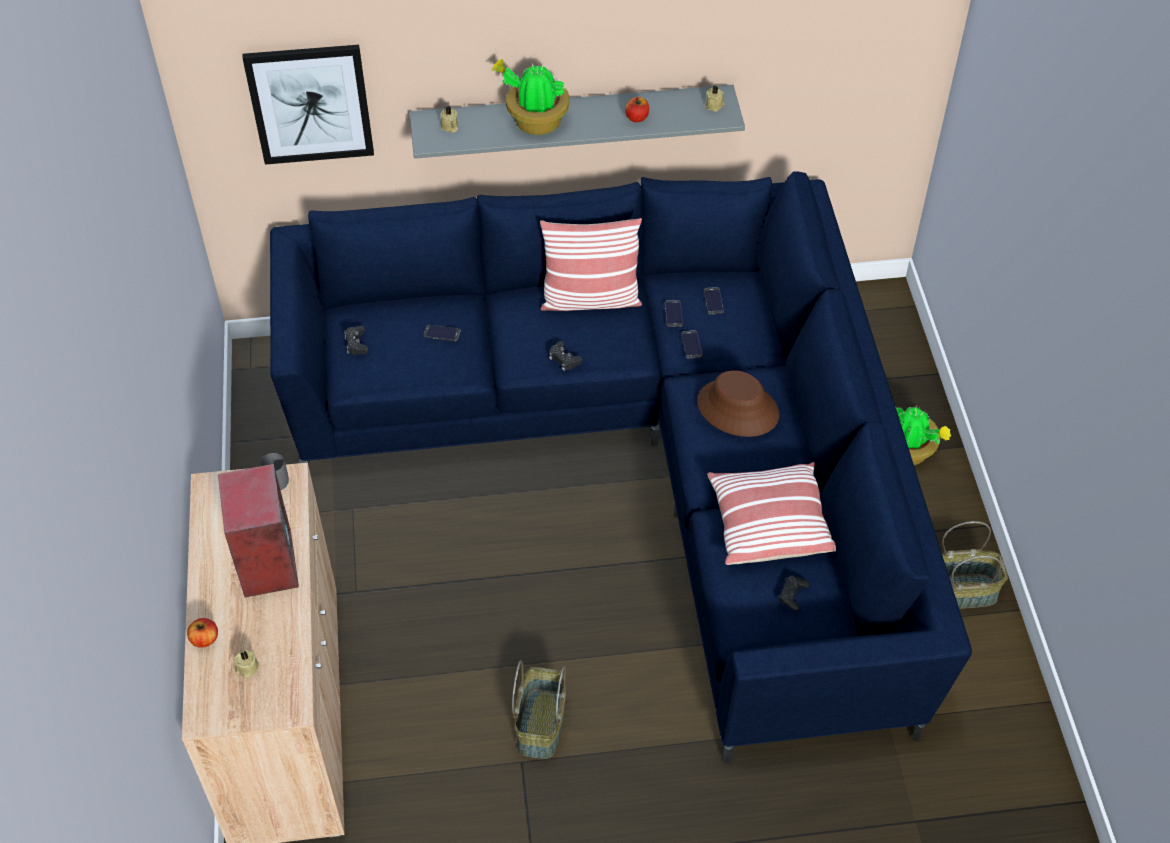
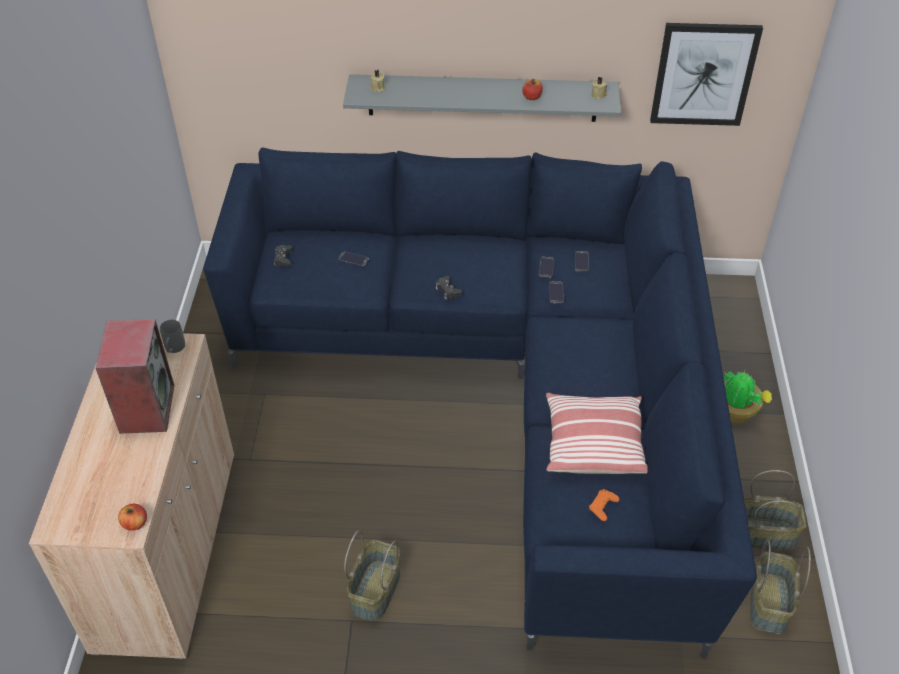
camera: 10 degrees right, 5 degrees down
(205, 639) = (75, 462): apple -> apple (135, 523)
(247, 667) = (102, 491): beige candle -> none
(310, 104) = (269, 58): picture -> picture (704, 74)
(535, 122) = (448, 92): potted plant -> none
(590, 299) = (480, 248): pillow -> none
(737, 409) = (584, 347): brown hat -> none
(793, 595) = (603, 507): black game controller -> orange game controller
(978, 669) = (770, 604): none -> basket

